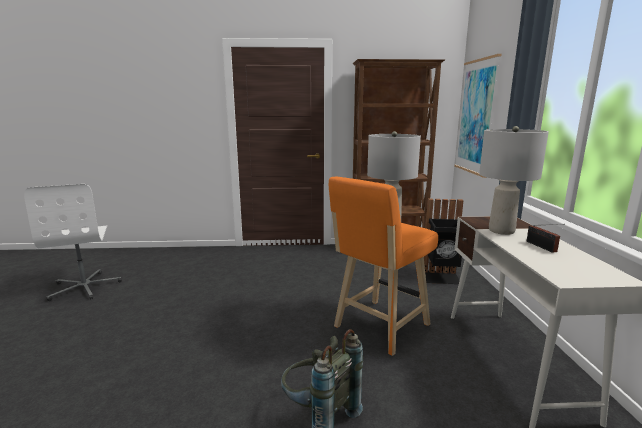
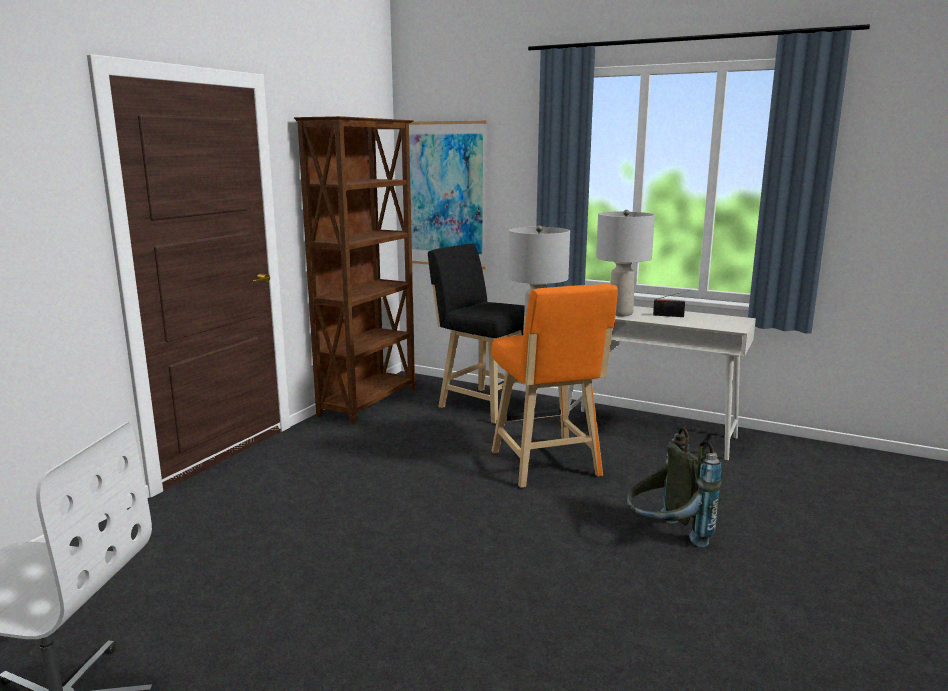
camera: 60 degrees left, 0 degrees up
(441, 278) = (483, 404): black trash can -> black stool

